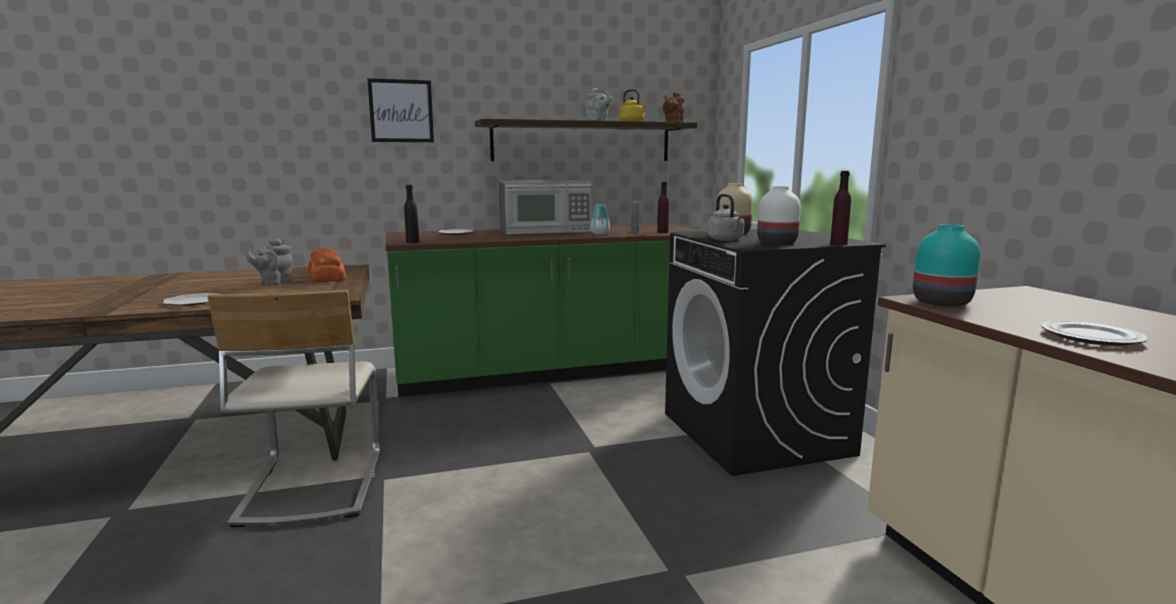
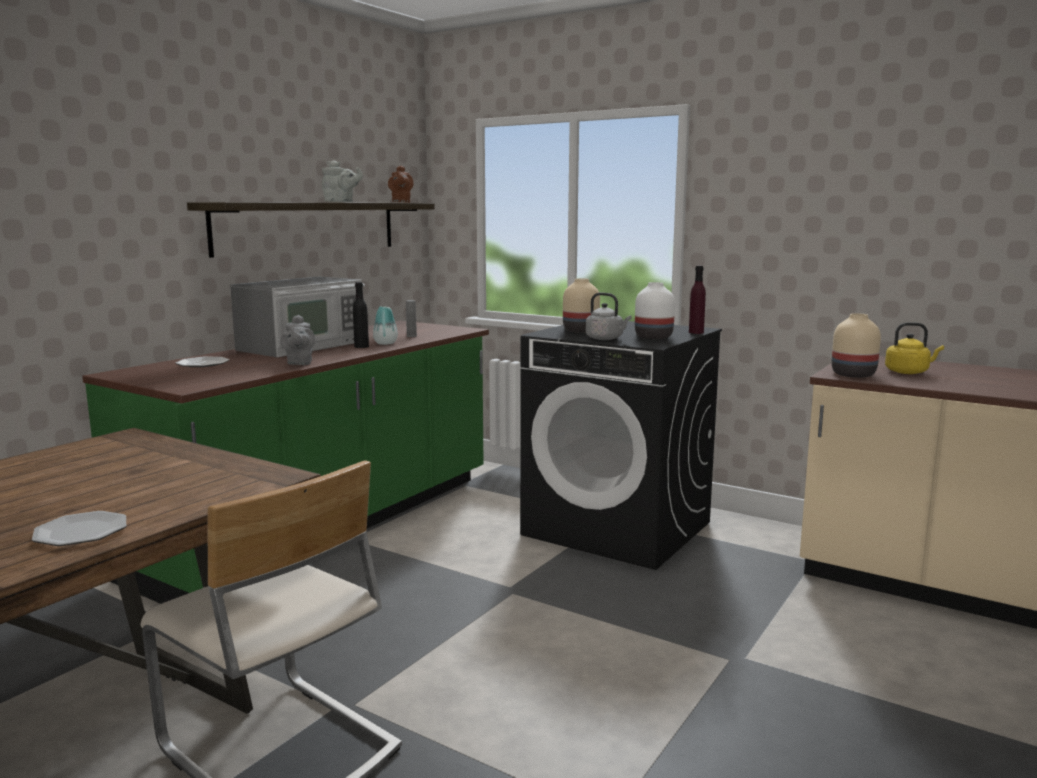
camera: 40 degrees left, 0 degrees up
(274, 282) = (95, 479): grey teapot -> grey teapot (299, 363)
(327, 276) = (143, 454): bread -> none
(401, 111) = (87, 188): picture -> none
(412, 242) = (202, 385): black bottle -> black bottle (361, 346)
(633, 122) = (369, 202): yellow kettle -> yellow kettle (909, 372)
(662, 232) = (439, 333): purple bottle -> none
(942, 302) = (854, 375): turquoise vase -> beige vase
(1092, 337) = (977, 385): plate -> none

